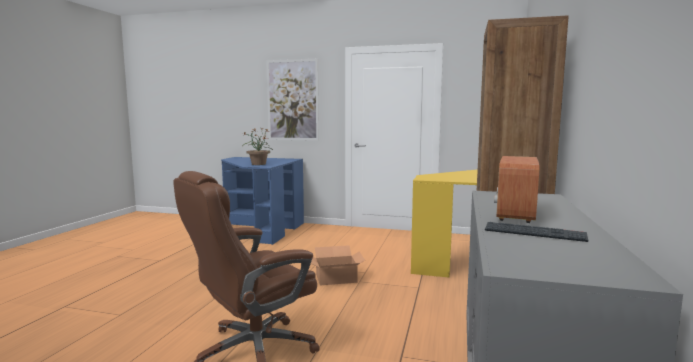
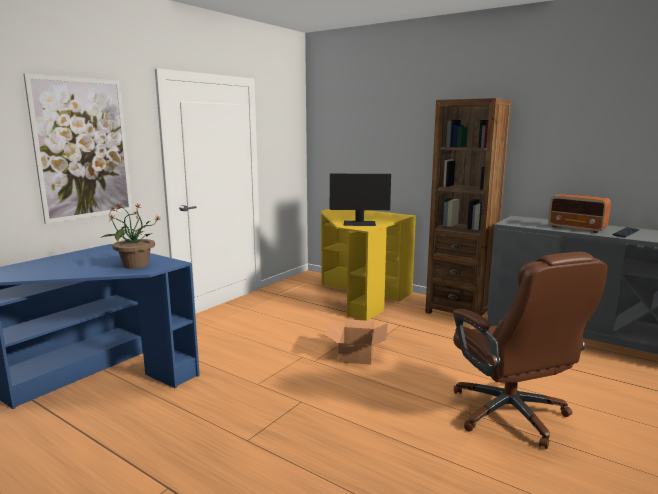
camera: 70 degrees left, 5 degrees up
(443, 177) = (359, 223): none -> monitor

